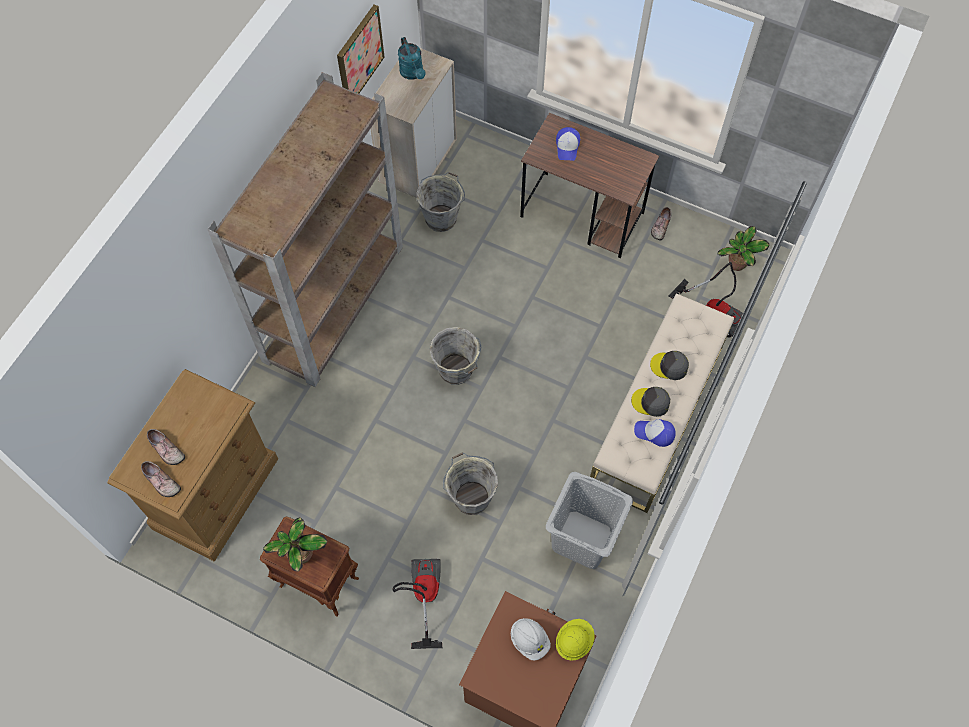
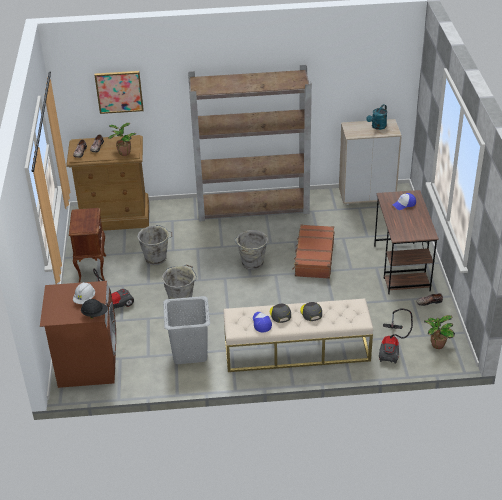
camera: 60 degrees right, 25 degrees down
(301, 556) = (82, 220): potted plant -> potted plant (123, 153)
(359, 55) = (347, 88): picture -> picture (119, 91)
(441, 218) = (342, 219): grey bucket -> grey bucket (156, 258)
(496, 294) = (314, 257): none -> brown suitcase
(574, 641) = (95, 314): yellow hard hat -> black hard hat

